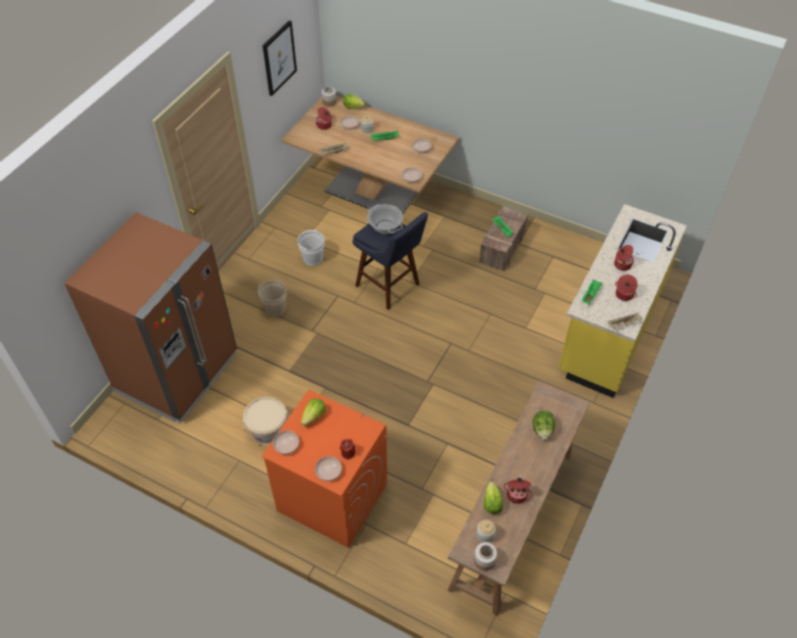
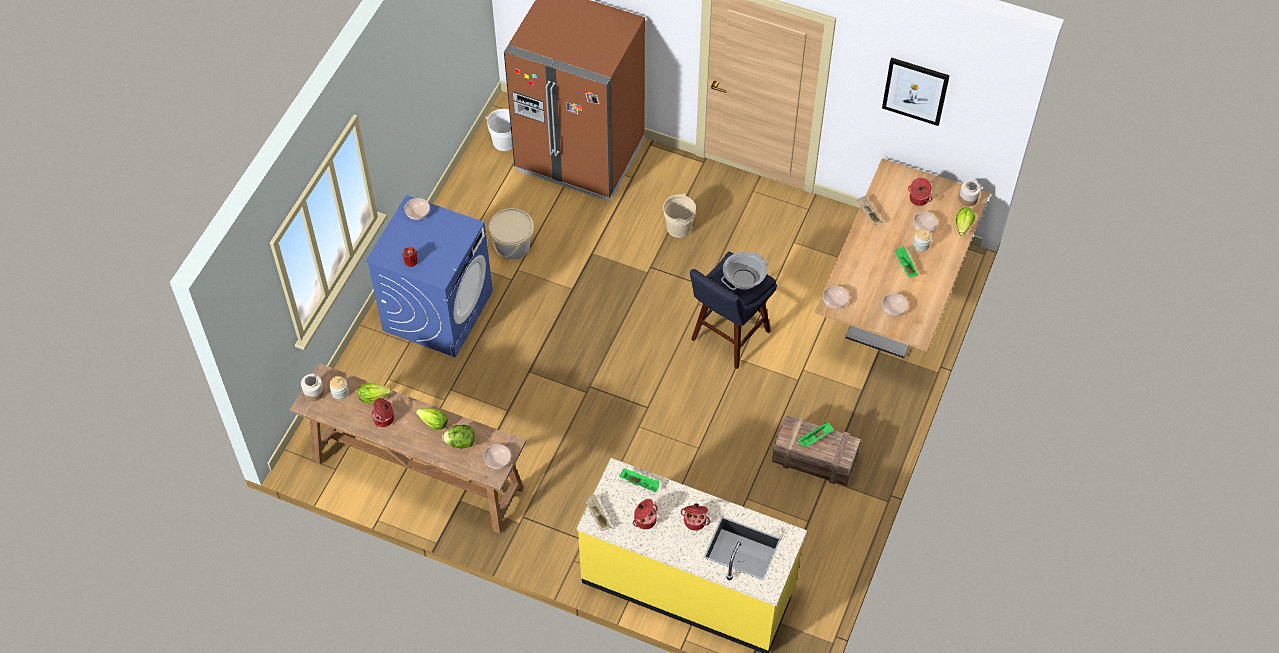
camera: 85 degrees right, 5 degrees up
(313, 258) = (762, 254): white bucket -> white bucket (504, 142)
(314, 416) = (451, 230): lettuce -> lettuce (434, 423)
(328, 471) = (390, 248): bowl -> bowl (497, 459)
(331, 497) = (438, 310): orange washing machine -> blue washing machine

